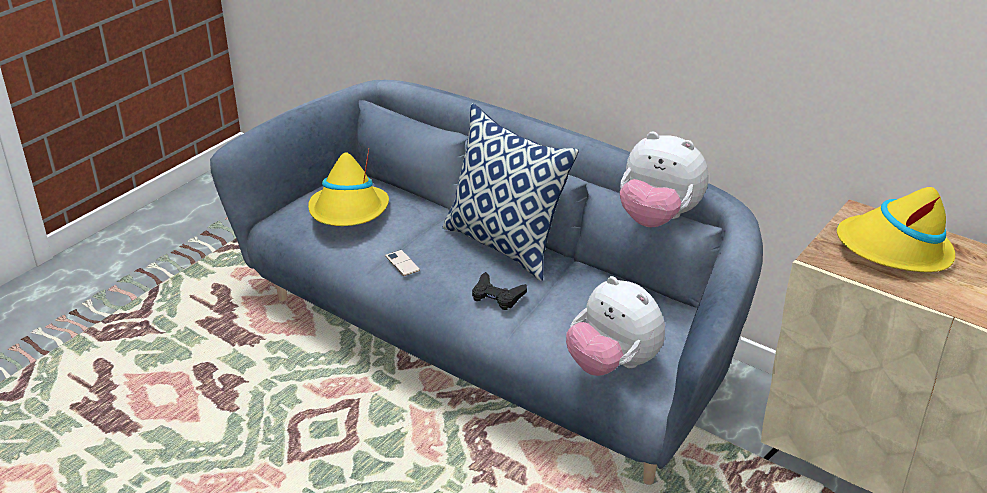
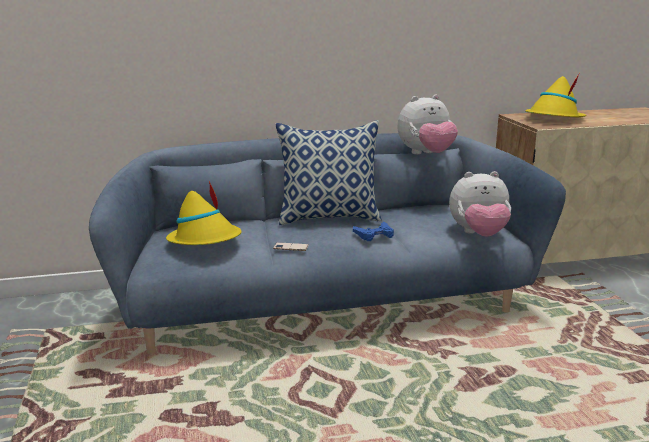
camera: 50 degrees left, 15 degrees down
(497, 296) = (374, 235): black game controller -> blue game controller

